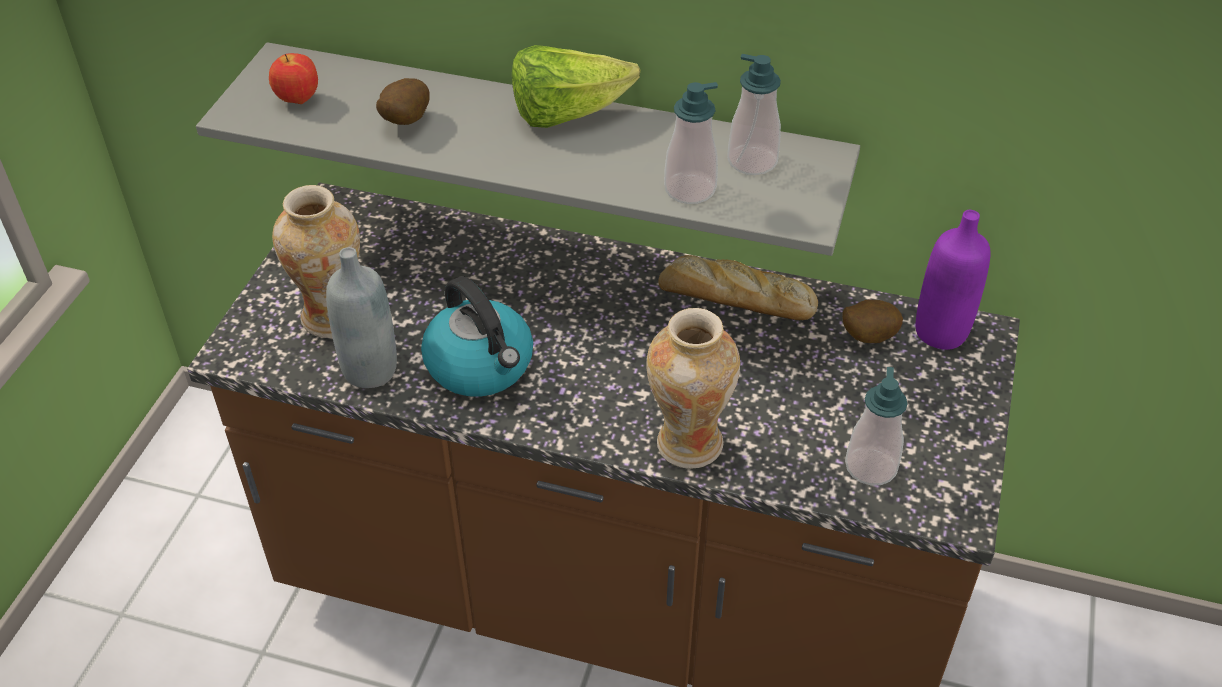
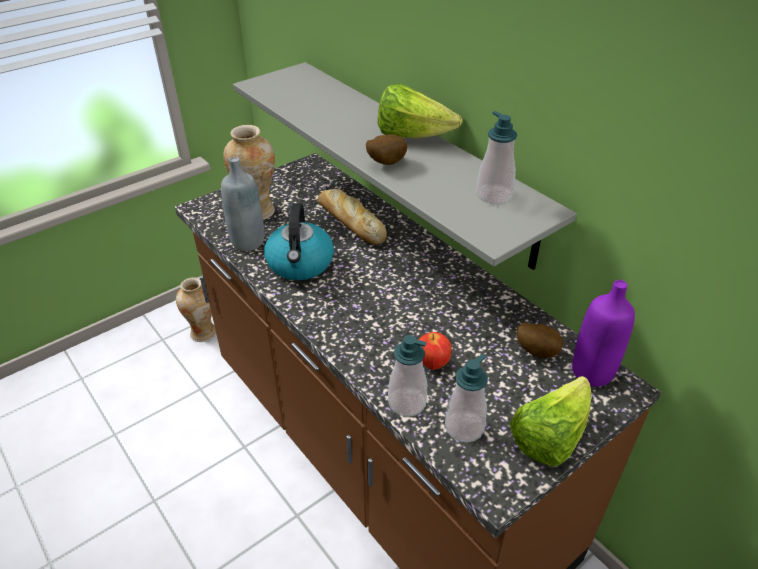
camera: 35 degrees right, 5 degrees down
(297, 100) = (288, 88): apple -> apple (432, 364)
(404, 122) = (325, 112): potato -> potato (385, 163)
(688, 444) = (366, 356): vase -> vase (203, 333)
(690, 189) = (438, 195): soap dispenser -> soap dispenser (407, 402)
(733, 299) = (471, 293): bread -> bread (349, 222)
(960, 428) = (549, 437): none -> lettuce

